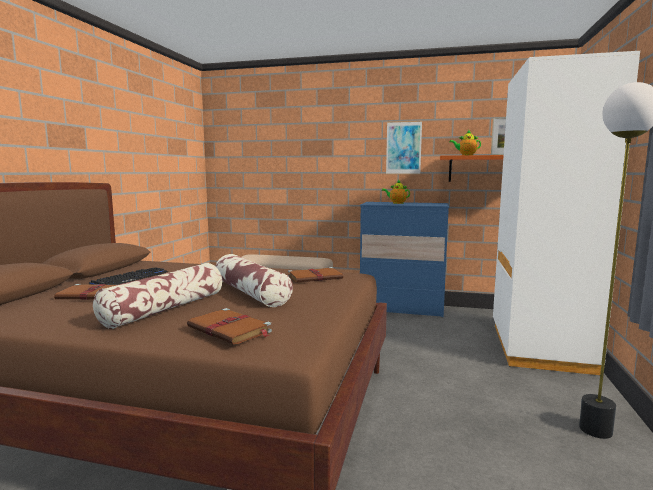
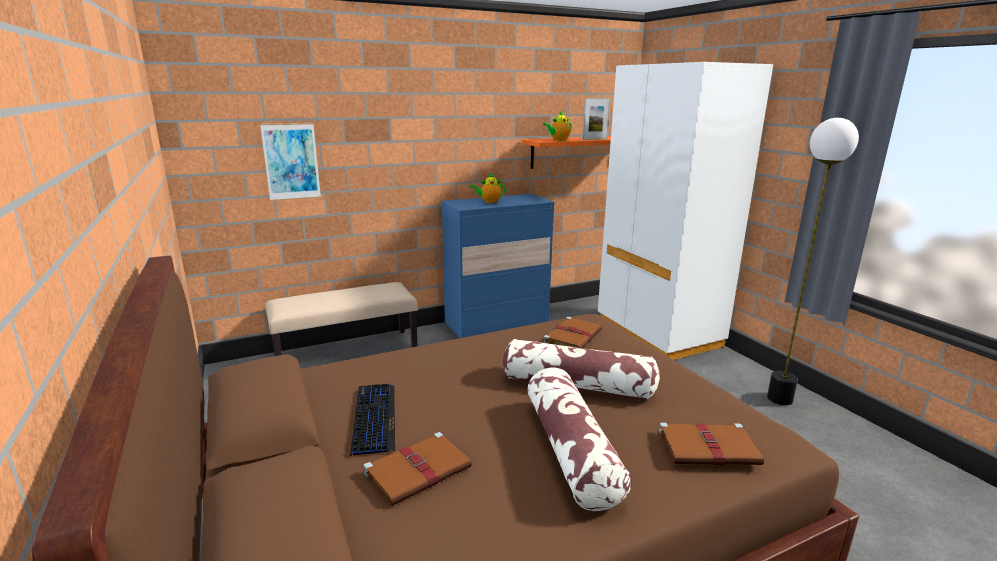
camera: 40 degrees left, 10 degrees up
(403, 148) = (482, 129): picture -> picture (291, 161)

